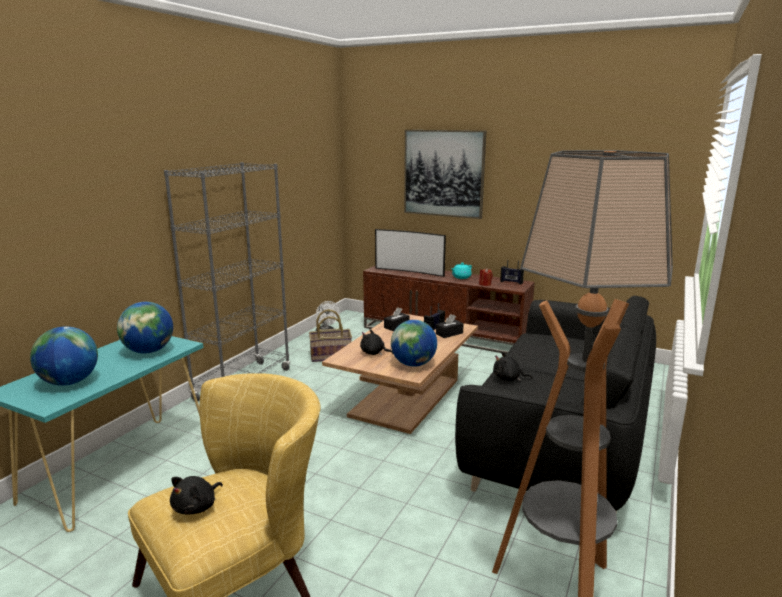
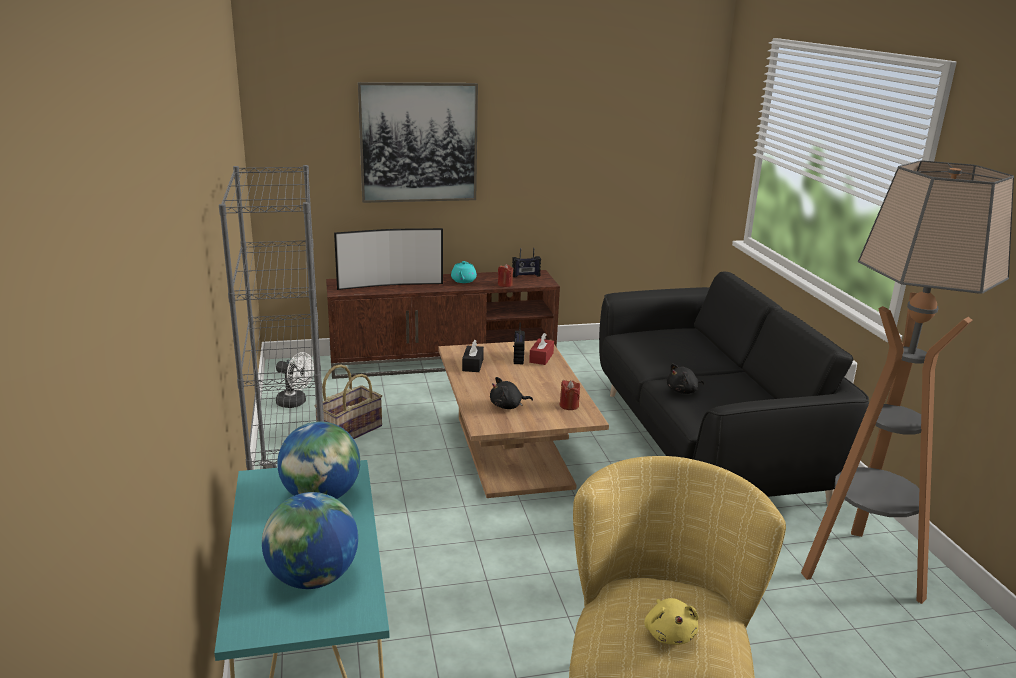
camera: 40 degrees left, 5 degrees up
(197, 507) = (669, 633): black plush toy -> yellow plush toy
(413, 364) = (569, 405): globe -> red candle
(449, 333) = (541, 357): black tissue box -> red tissue box

